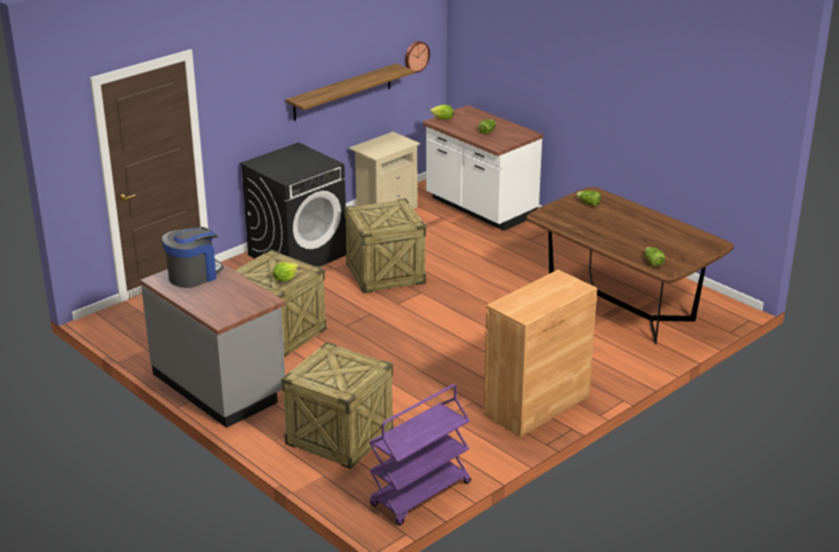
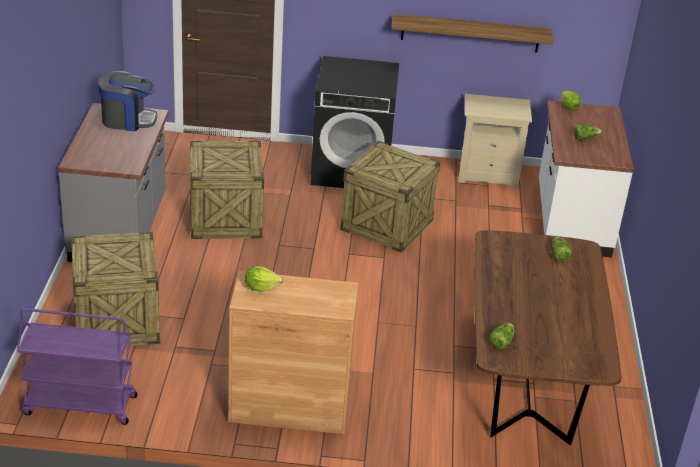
camera: 45 degrees right, 5 degrees up
(285, 279) = (222, 168): lettuce -> lettuce (261, 287)
(416, 56) = (582, 30): wall clock -> none

